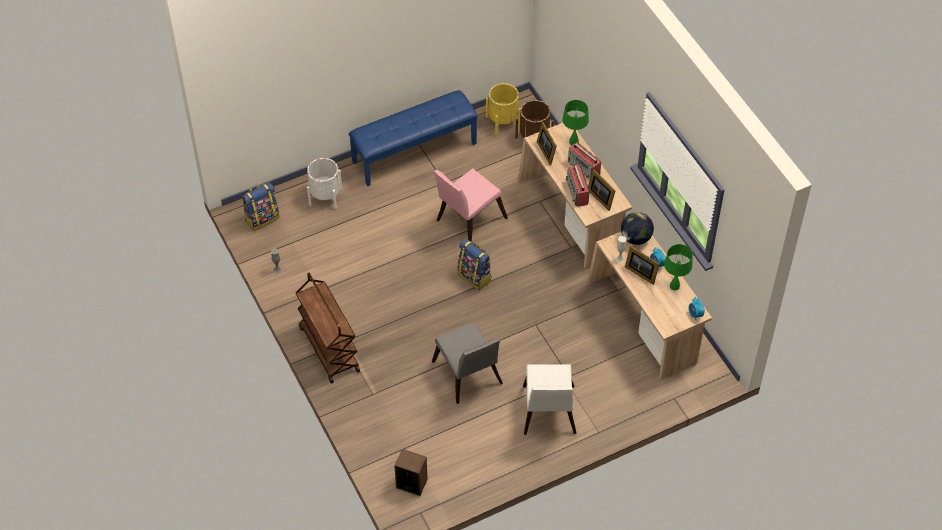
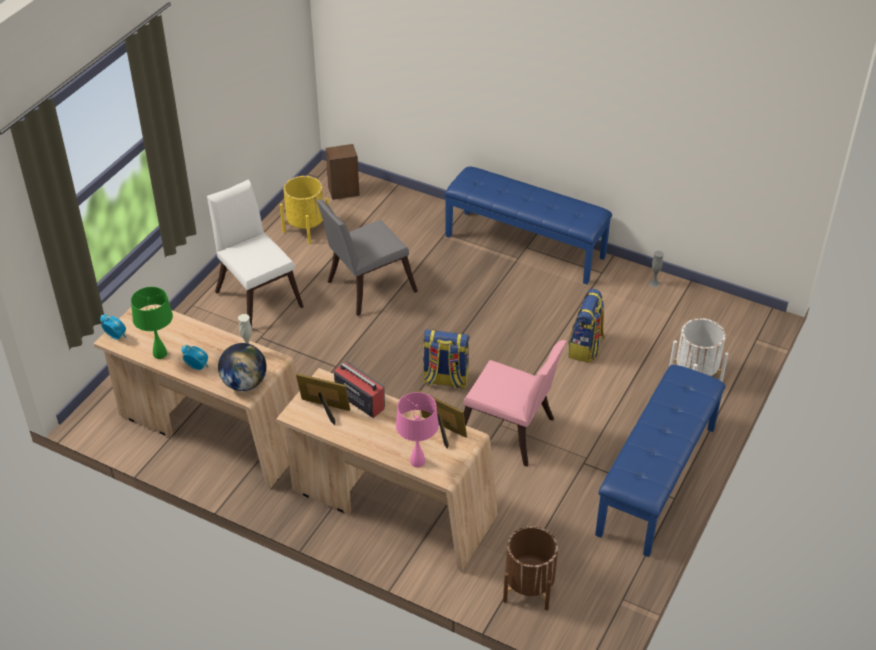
camera: 145 degrees right, 10 degrees down
(262, 218) = (730, 319): backpack -> backpack (585, 348)
(328, 349) = (525, 246): brown cart -> blue bench
(467, 221) = (511, 433): pink chair -> pink chair turned 105 degrees clockwise
(468, 376) = (366, 288): grey chair -> grey chair turned 60 degrees counterclockwise
(503, 121) = (592, 588): yellow planter -> yellow planter (306, 229)
(573, 142) = (417, 461): green table lamp -> pink table lamp
(584, 168) = (375, 434): radio -> none
(641, 272) = (212, 349): picture frame -> none

